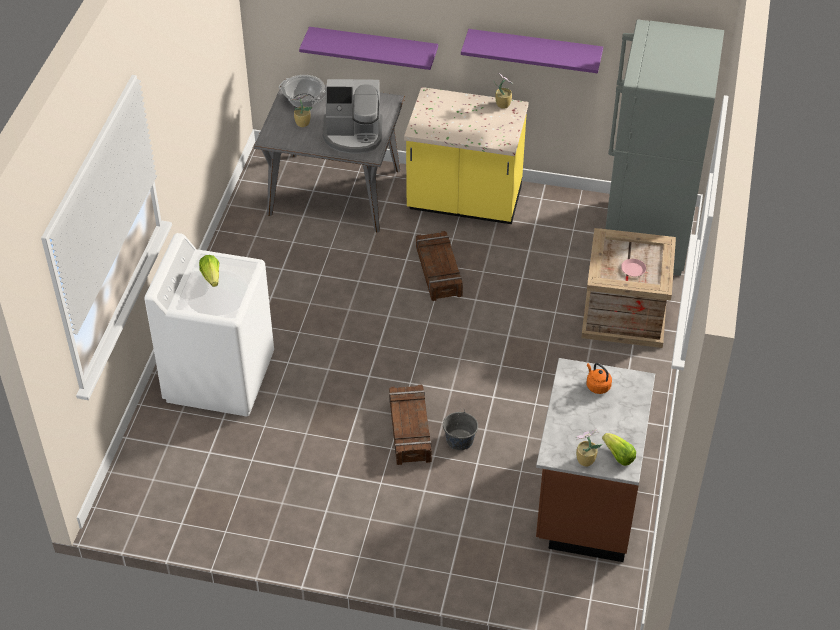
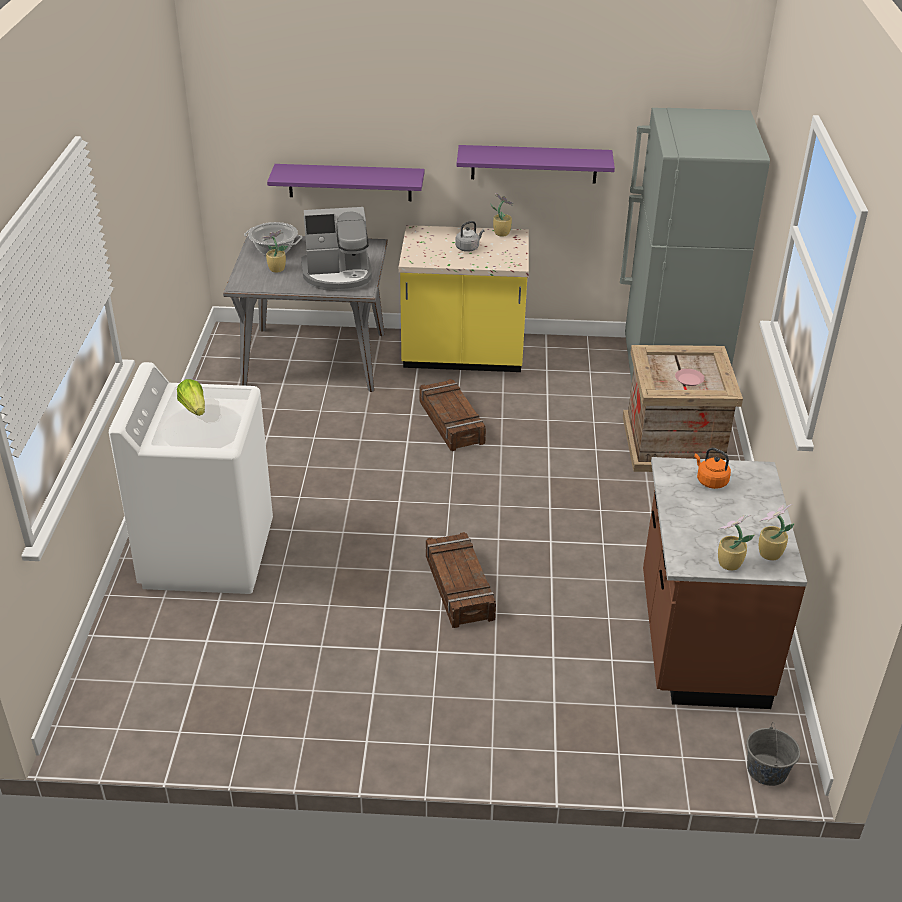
camera: 10 degrees left, 10 degrees down
(459, 440) = (523, 592): grey bucket -> grey bucket (767, 770)
(469, 119) = (468, 248): none -> grey kettle
(618, 456) = (768, 554): lettuce -> potted plant

